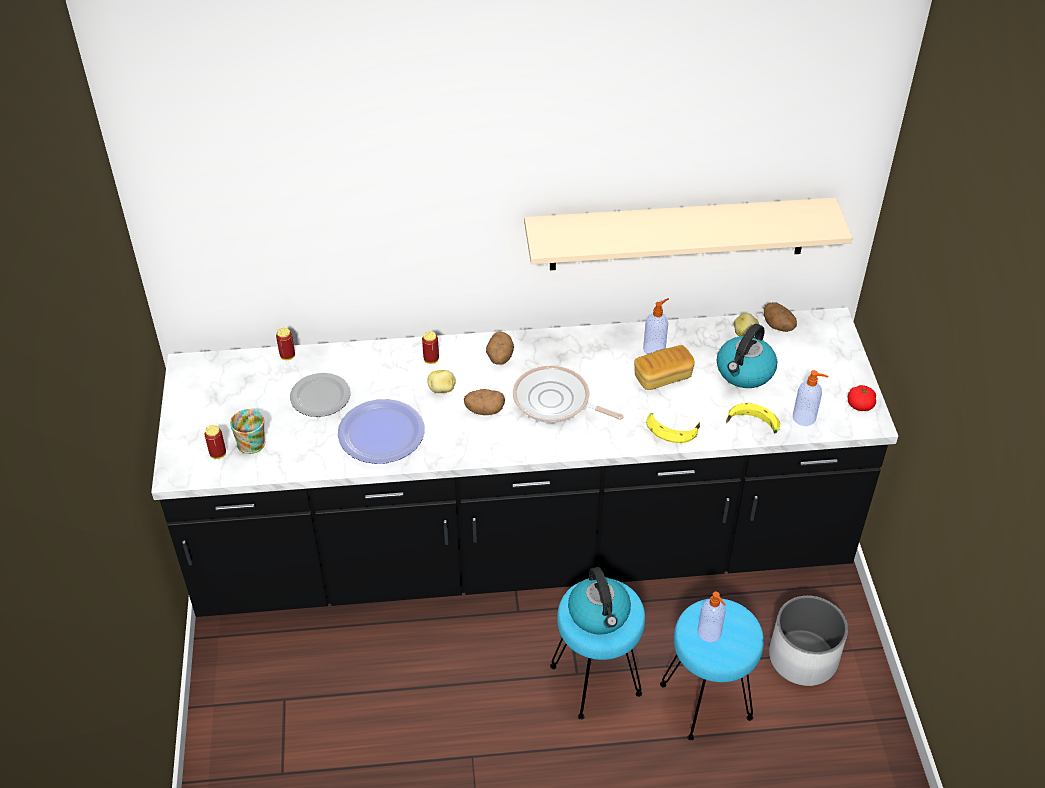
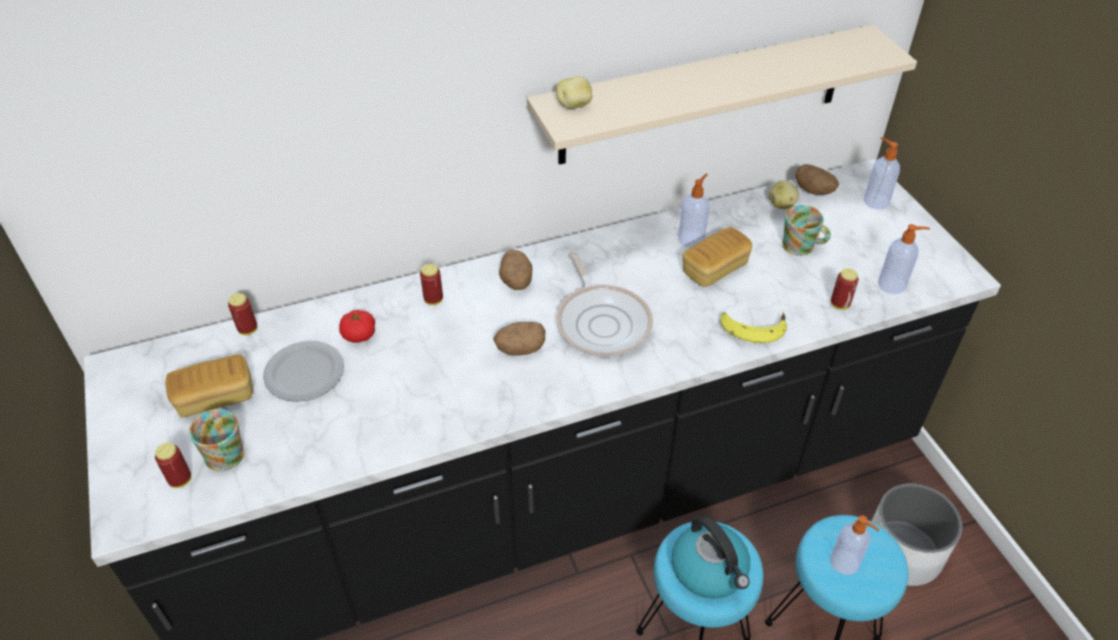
camera: 15 degrees left, 0 degrees up
(253, 402) = (215, 397): none -> bread
(381, 433) = (397, 404): plate -> none
(442, 389) = (459, 333): potato -> potato (574, 105)
(555, 402) = (602, 321): frying pan -> frying pan turned 120 degrees counterclockwise
(744, 372) = (802, 246): kettle -> mug
(752, 425) = (840, 304): banana -> can
(827, 345) = (875, 201): none -> soap dispenser
(860, 405) = (943, 259): tomato -> tomato (359, 335)

